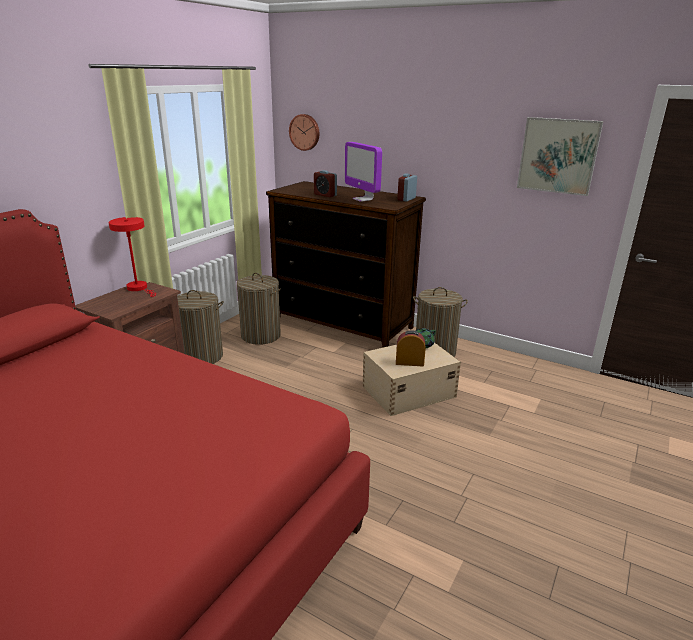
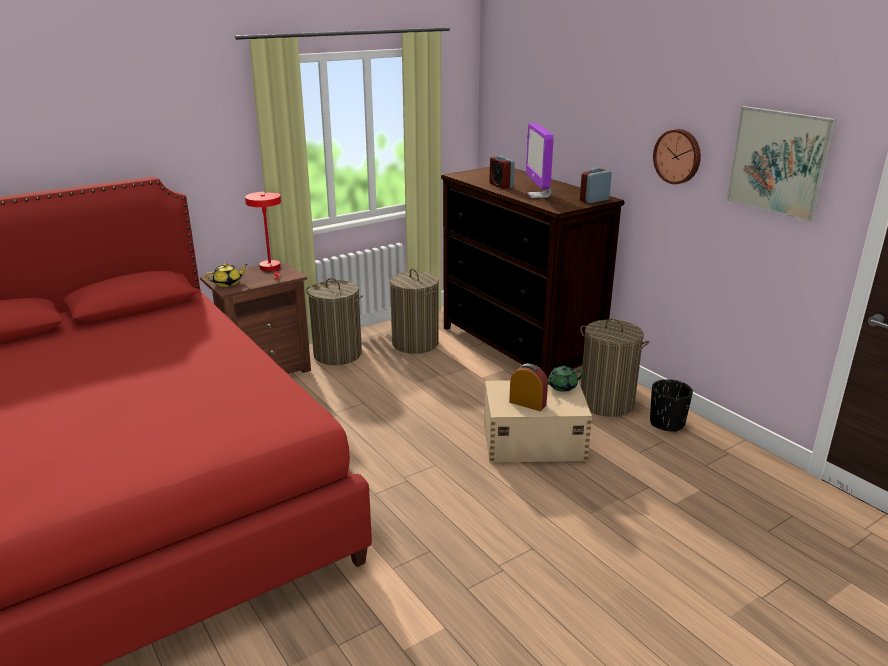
camera: 25 degrees right, 0 degrees up
(108, 307) = (228, 283): none -> yellow teapot
(305, 132) = (508, 105): wall clock -> wall clock (678, 156)
(484, 358) = (667, 423): none -> black planter

